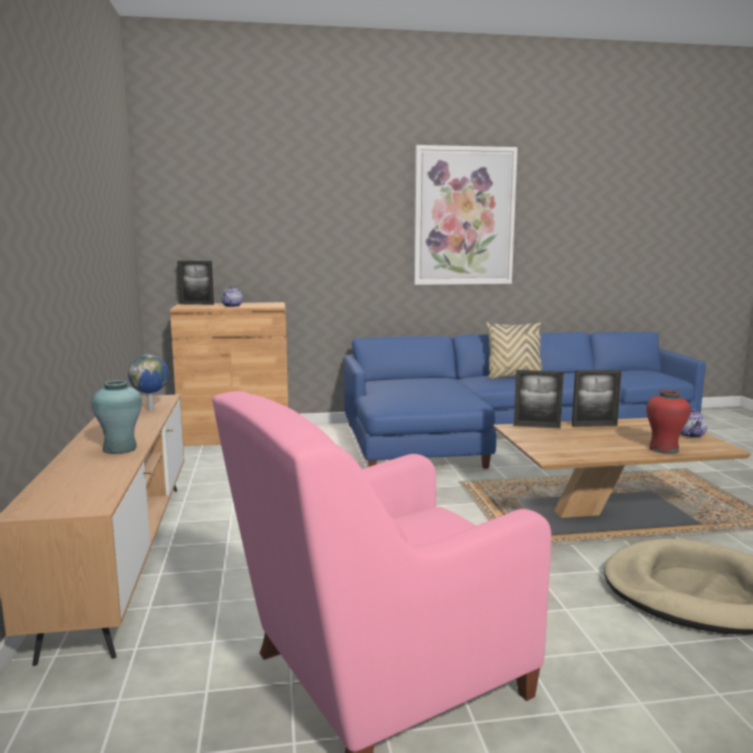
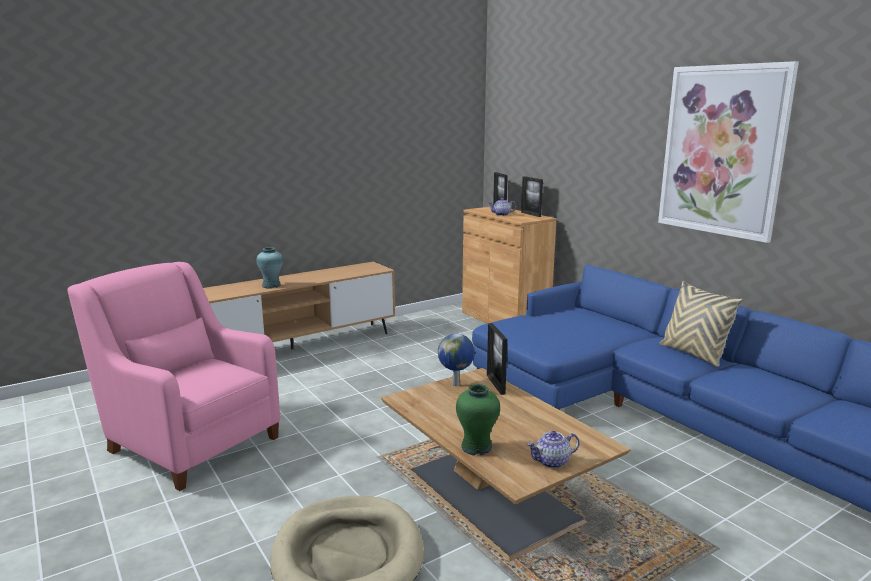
camera: 65 degrees right, 5 degrees up
(151, 409) = (351, 273): globe -> globe (456, 385)
(594, 425) = (530, 409): picture frame -> picture frame (531, 214)
(663, 449) = (477, 447): red vase -> green vase

